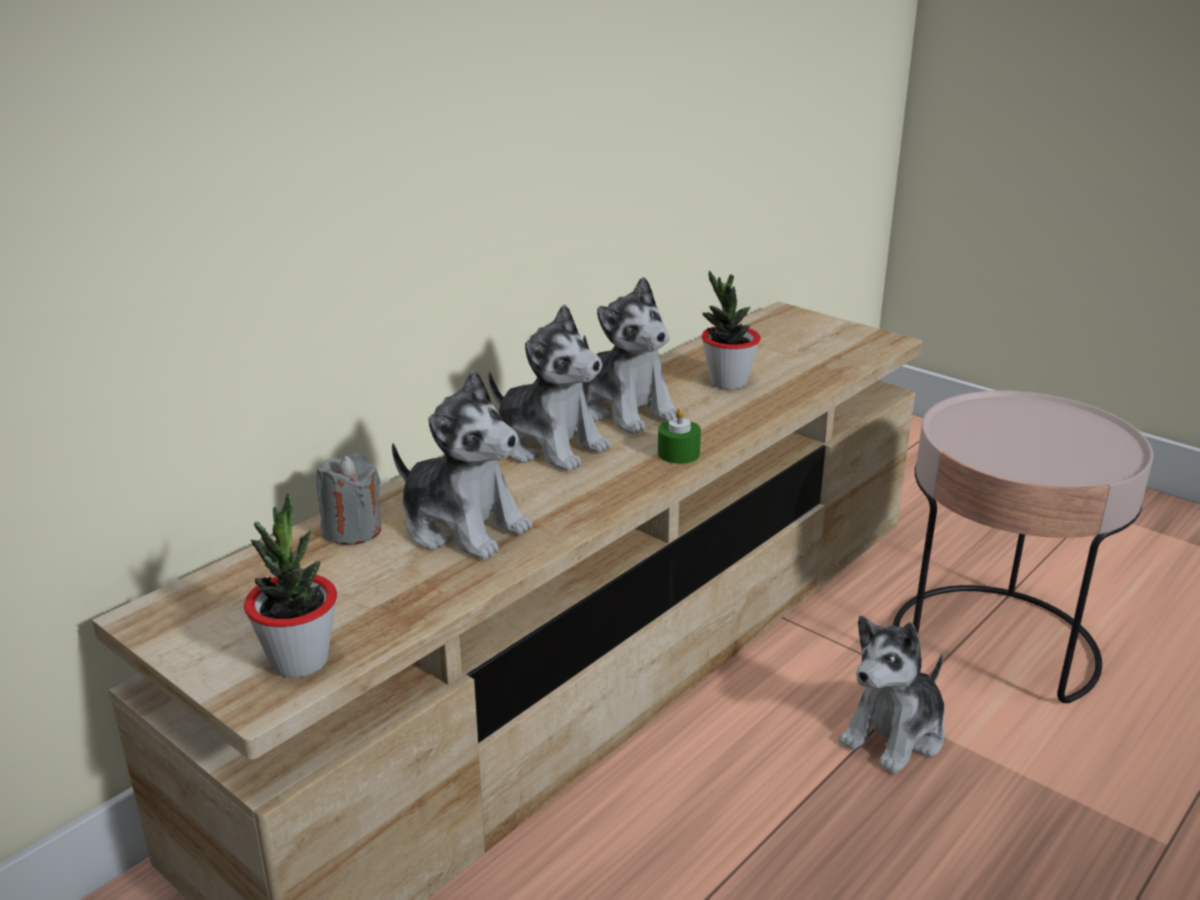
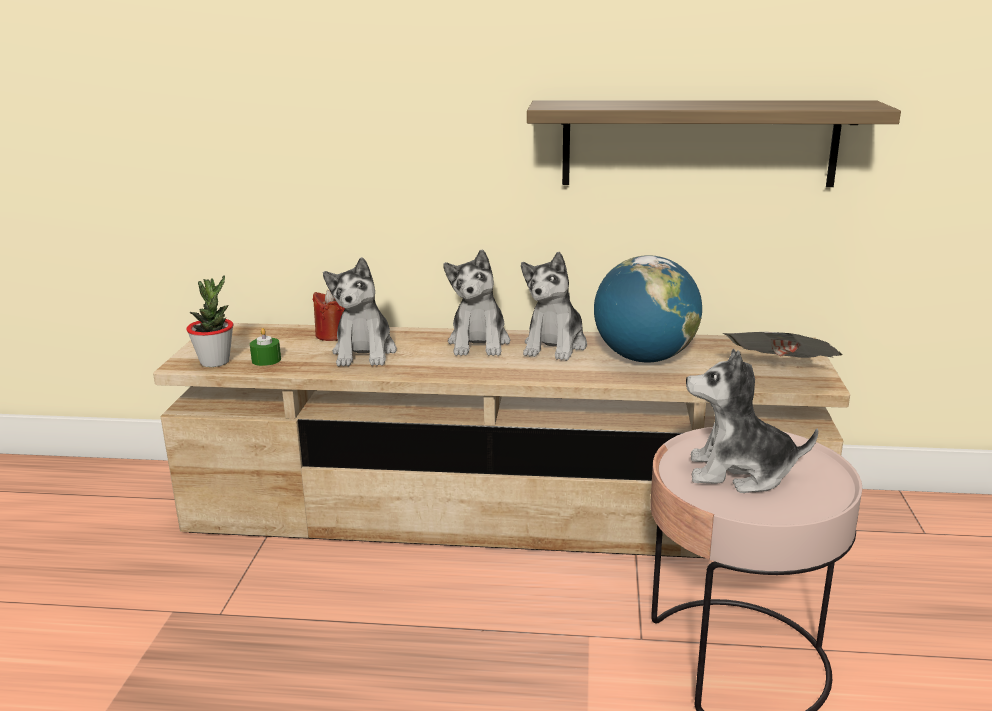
camera: 55 degrees right, 5 degrees down
(352, 530) = (332, 335): grey candle -> red candle
(678, 453) = (520, 373): green candle -> green candle (266, 360)
(686, 97) = (698, 143): none -> shelf
(727, 382) = (644, 358): potted plant -> globe
(847, 346) = (779, 374): none -> newspaper
(895, 734) = (564, 644): plush toy -> plush toy (739, 473)

